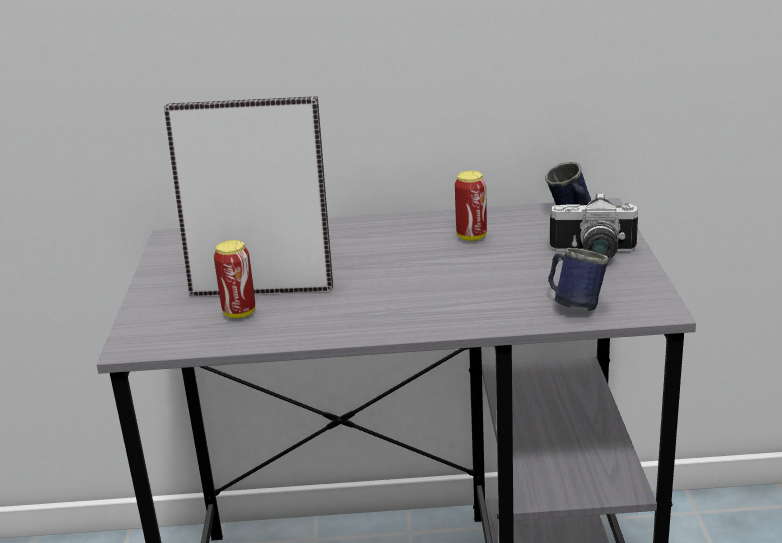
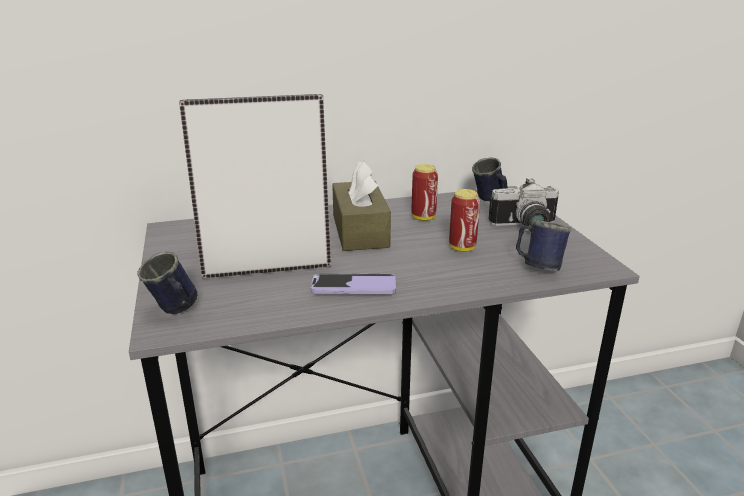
camera: 15 degrees left, 0 degrees up
(152, 329) = (176, 311): none -> blue mug
(239, 313) = (255, 291): can -> can (462, 248)
(346, 314) = (353, 286): none -> phone
(386, 250) = (360, 231): none -> brown tissue box

